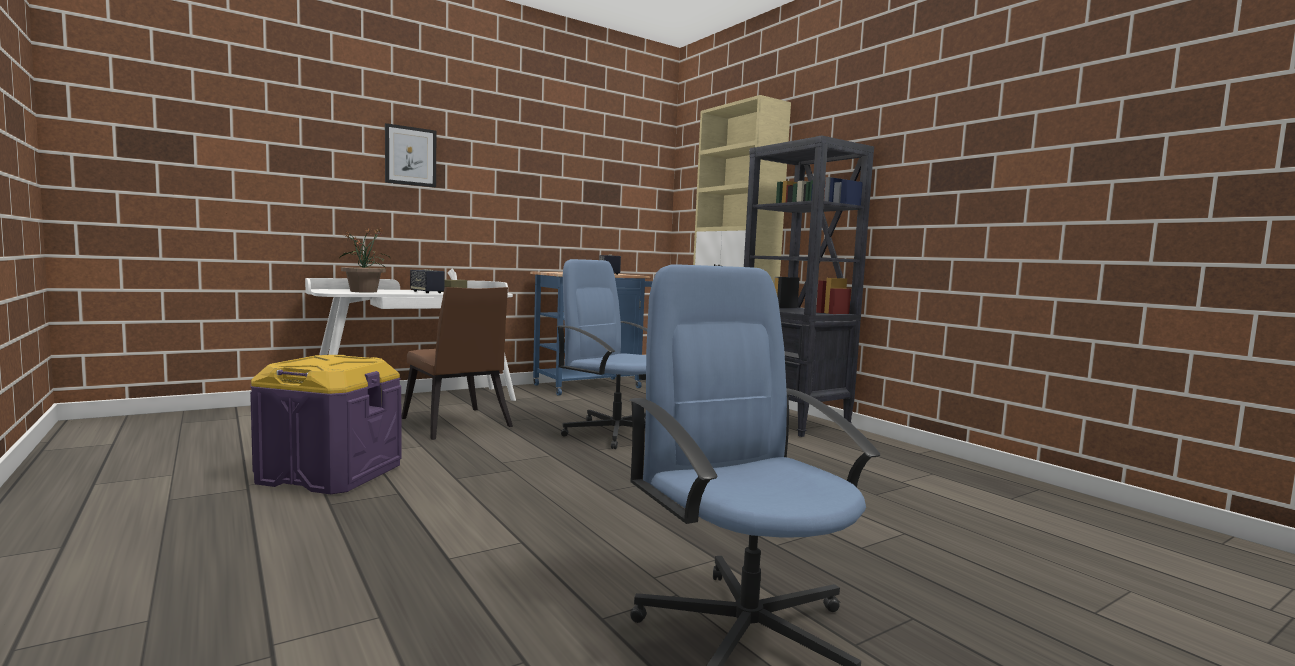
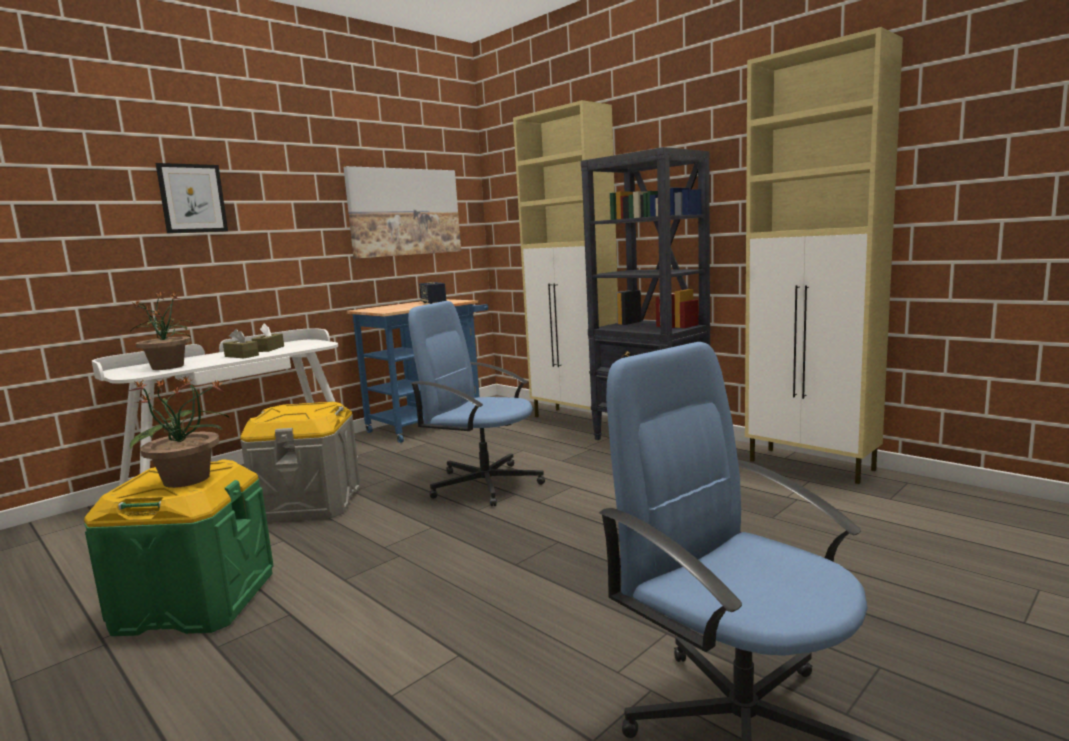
camera: 10 degrees left, 5 degrees up
(330, 474) = (196, 601): purple storage box -> green storage box
(338, 363) = (188, 480): none -> potted plant
(427, 292) = (241, 356): speaker -> brown tissue box
(457, 425) = (309, 503): brown chair -> grey storage box
(596, 191) = (404, 212): none -> picture
(944, 463) = (812, 466): none -> beige cabinet

